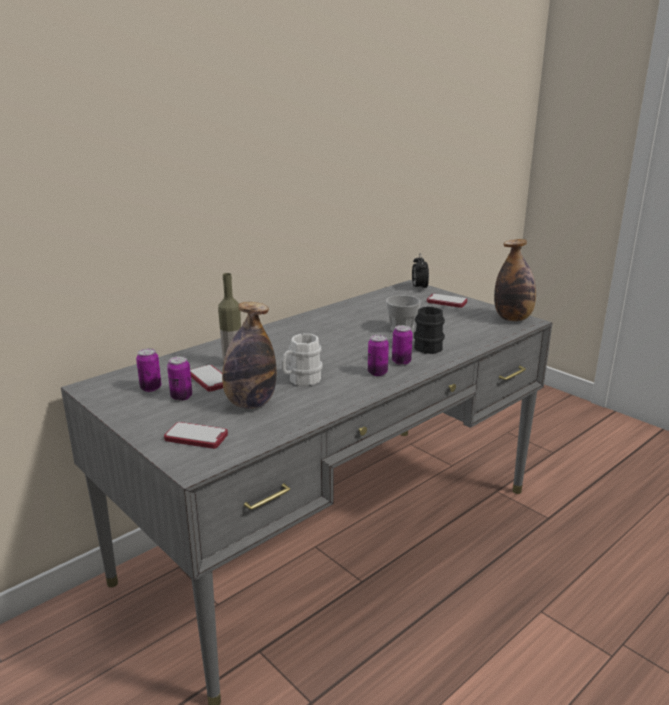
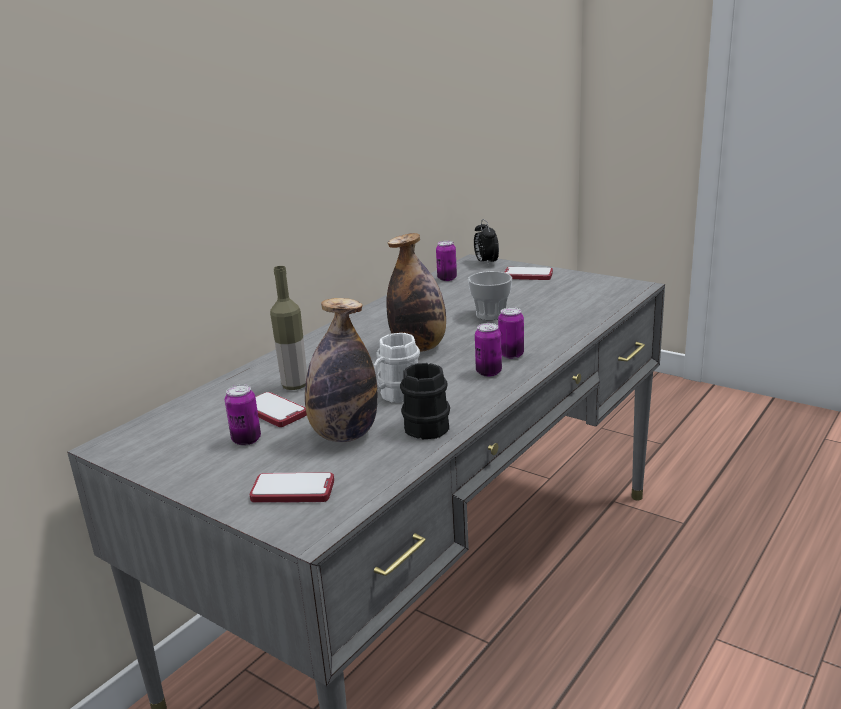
camera: 10 degrees left, 0 degrees up
(151, 388) = (198, 434): can -> can (447, 278)
(428, 346) = (534, 331): black mug -> black mug (426, 424)
(513, 318) = (617, 285): bottle -> bottle (419, 347)

